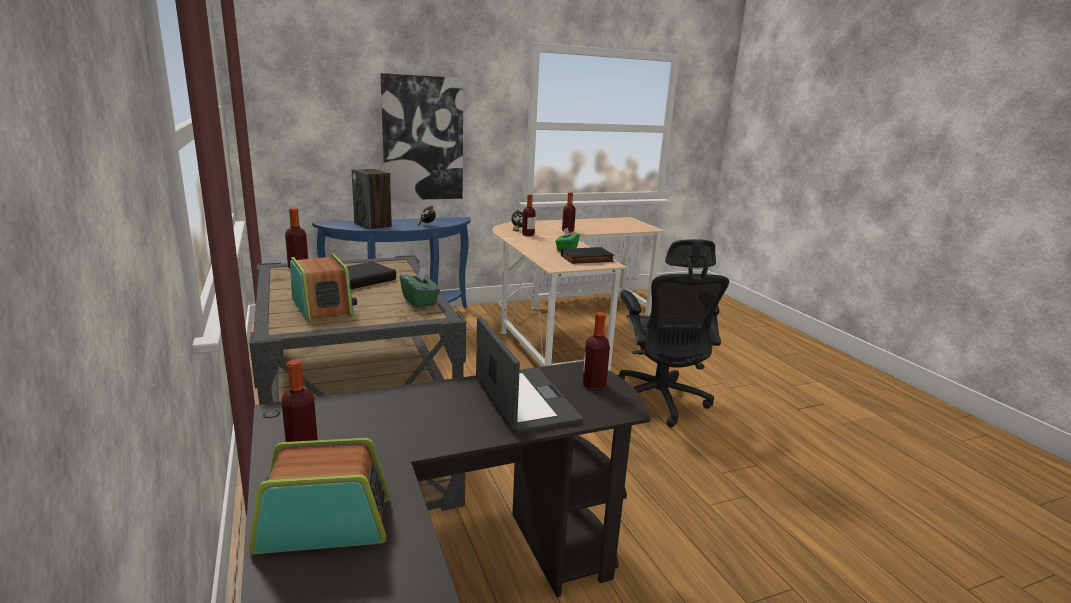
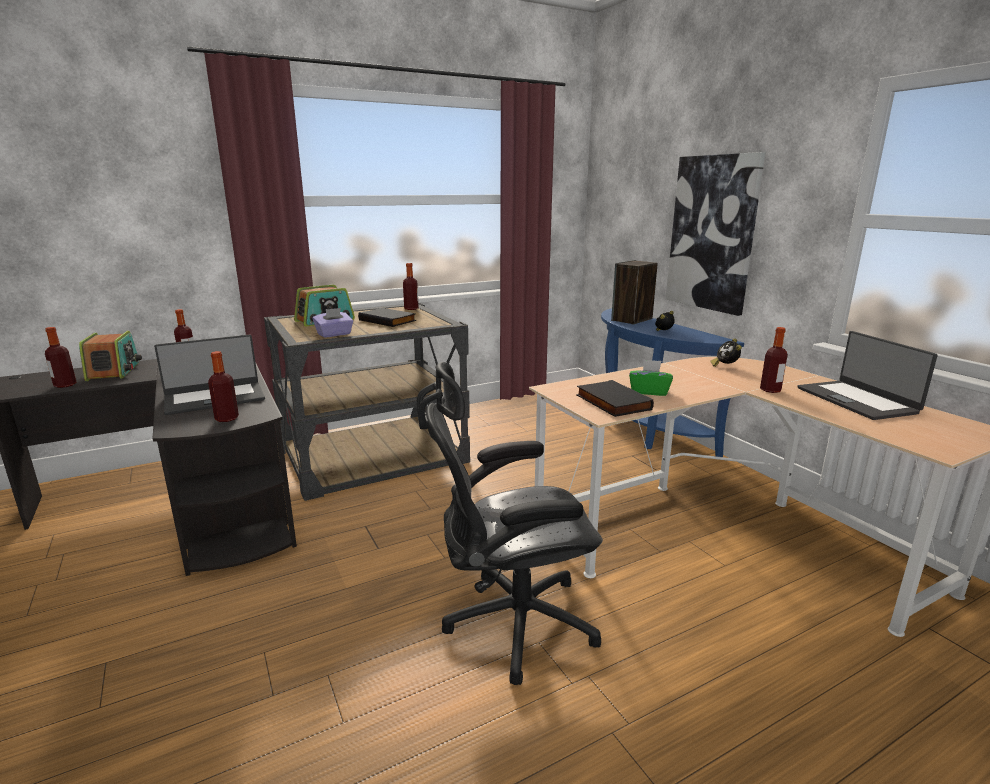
camera: 85 degrees right, 0 degrees up
(420, 301) = (334, 334): green tissue box -> purple tissue box
(528, 235) = (703, 371): bottle -> bottle (65, 385)
(586, 224) = (857, 400): none -> laptop

